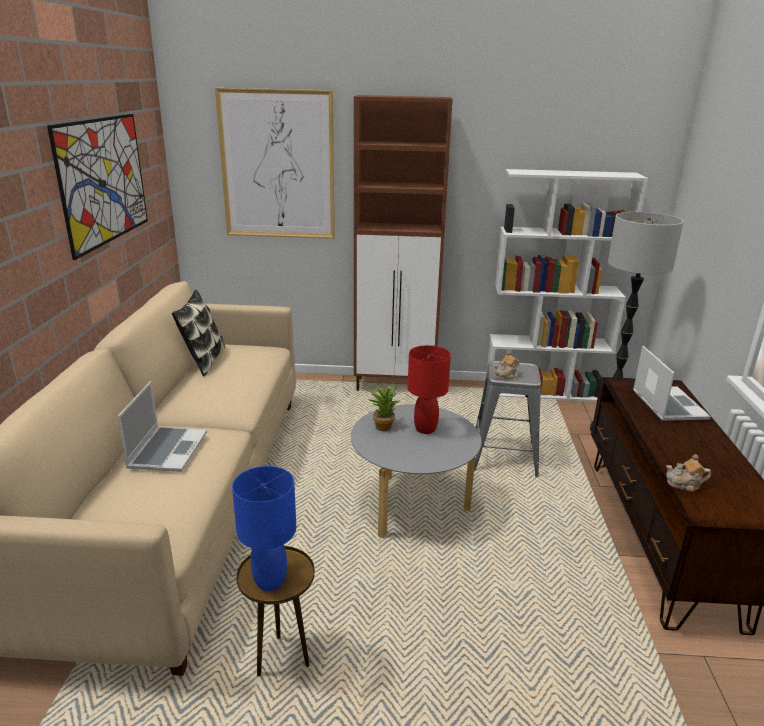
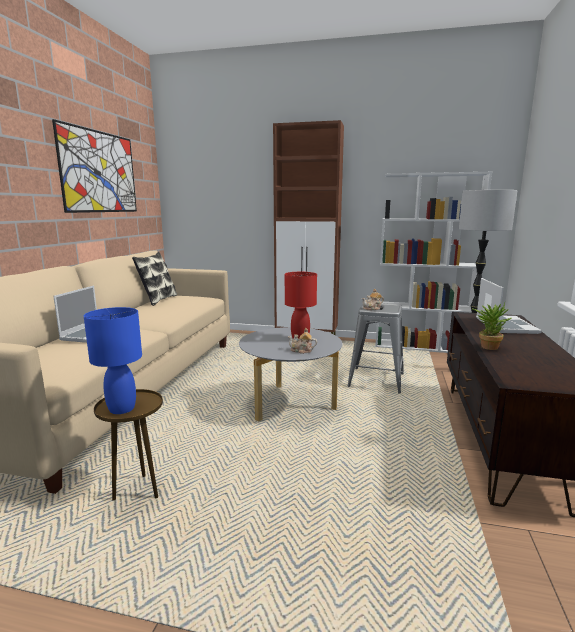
camera: 10 degrees right, 10 degrees down
(277, 165) = (228, 180): picture -> none
(382, 425) = (268, 335): potted plant -> potted plant (487, 346)
(684, 484) = (505, 365): teapot -> teapot (301, 351)

